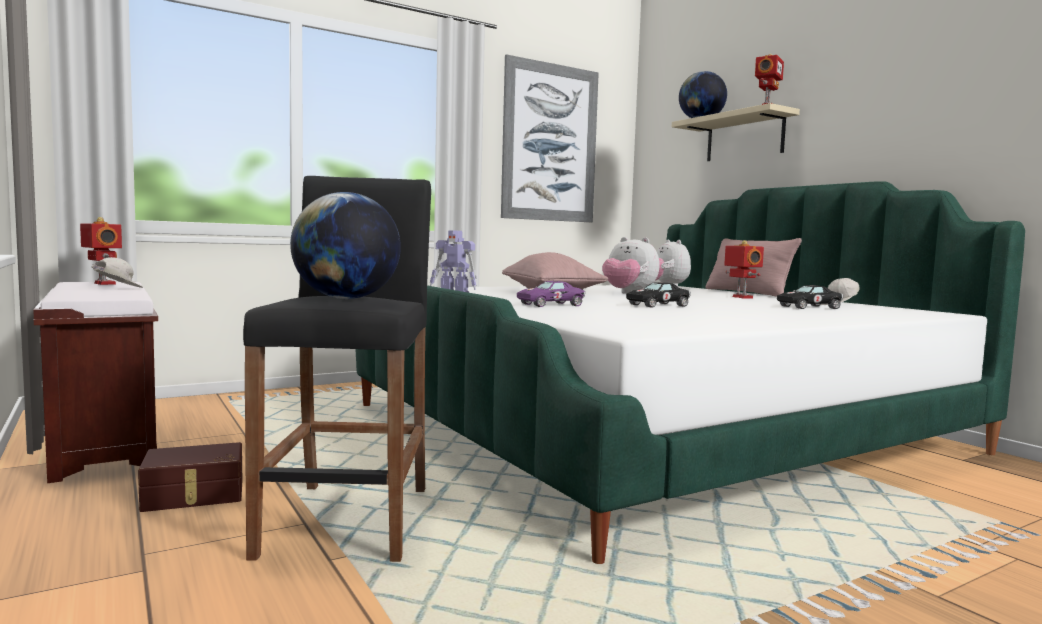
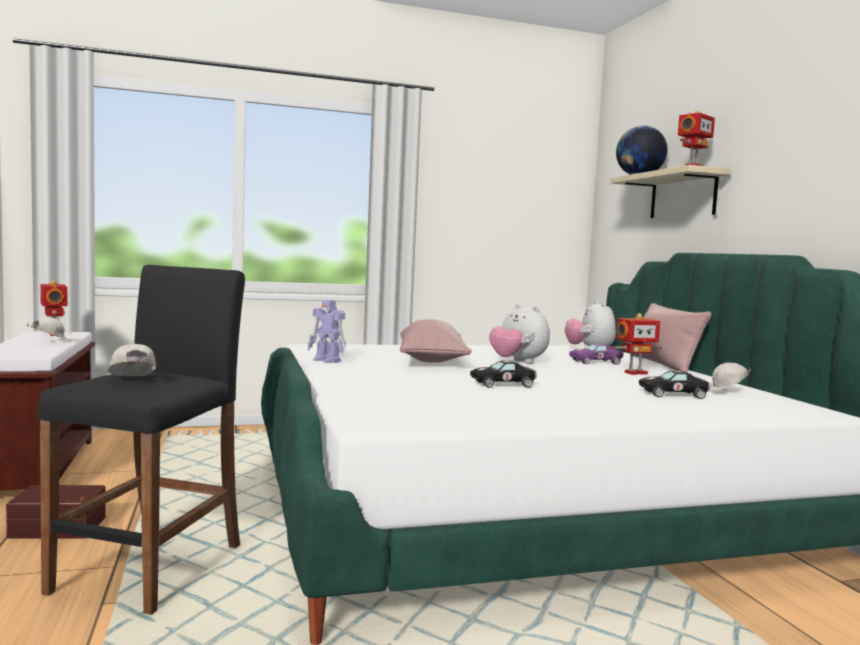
camera: 15 degrees right, 0 degrees up
(346, 299) = (131, 381): globe -> white cap
(550, 143) = (495, 197): picture -> none
(552, 305) = (393, 379): purple toy car -> purple toy car (597, 362)
(741, 297) = (635, 373): toy robot -> toy robot turned 75 degrees clockwise

